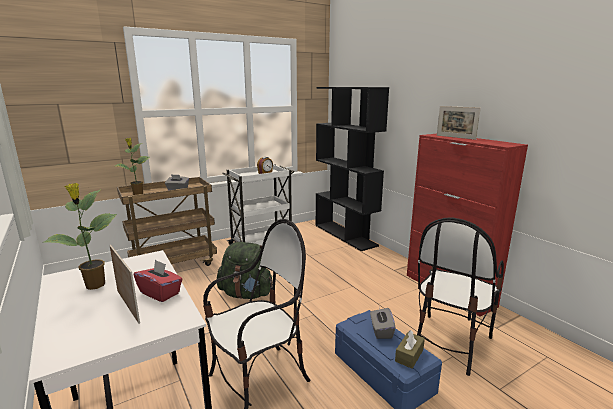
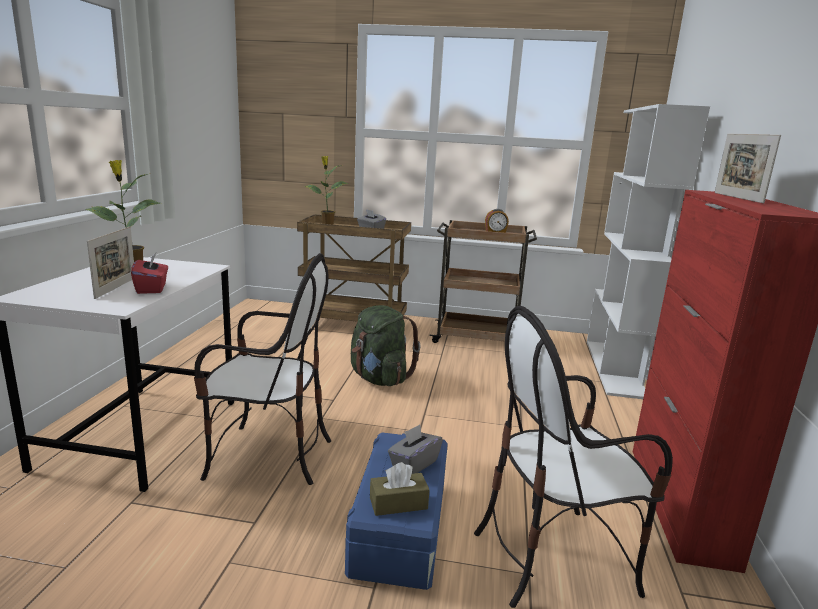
camera: 40 degrees right, 0 degrees up
(261, 244) = (476, 338): white cart -> brown cart
(345, 235) = (615, 368): black bookcase -> white bookcase

